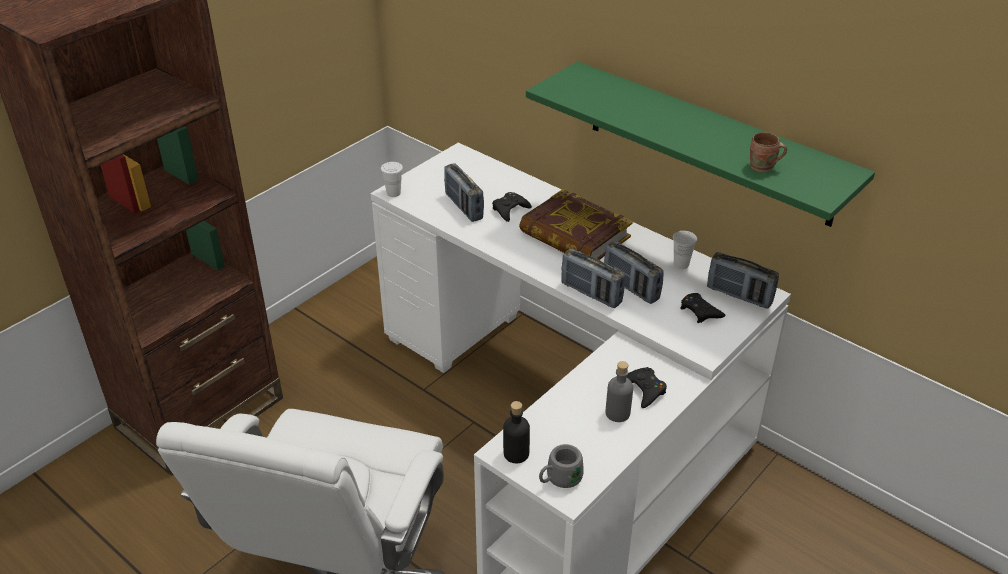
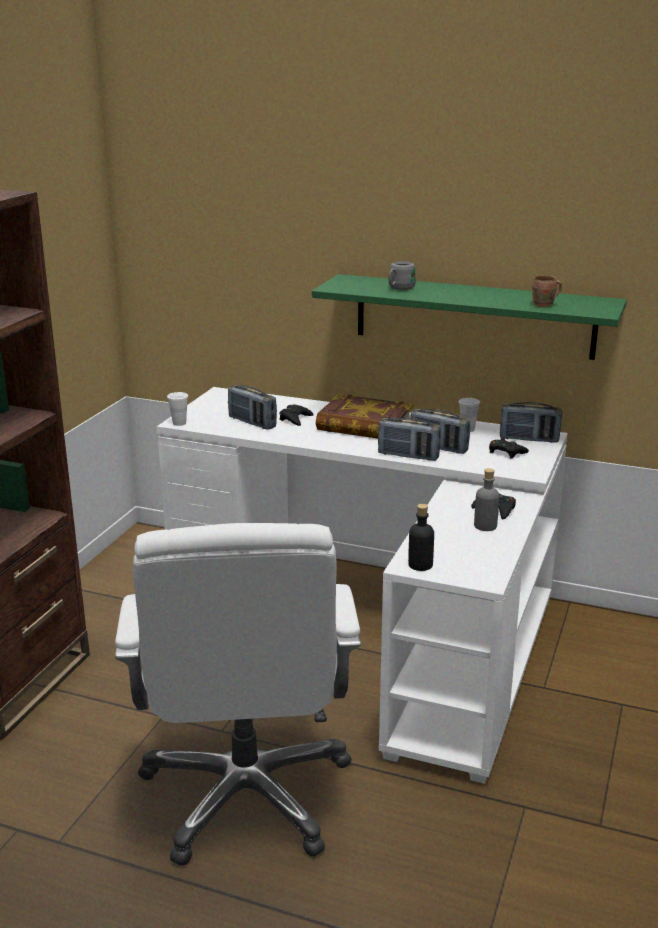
camera: 20 degrees left, 15 degrees down
(559, 479) = (470, 573): grey mug -> grey mug (399, 288)

